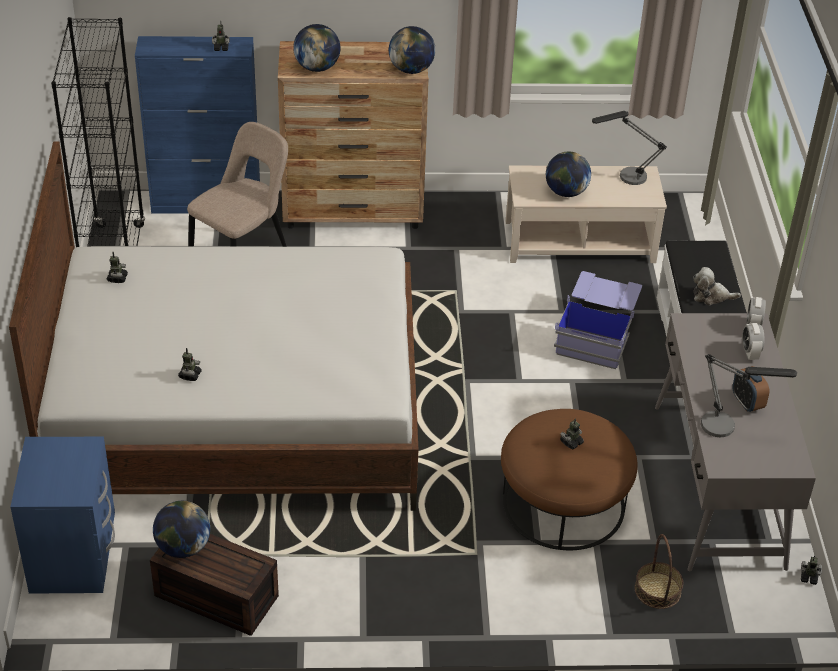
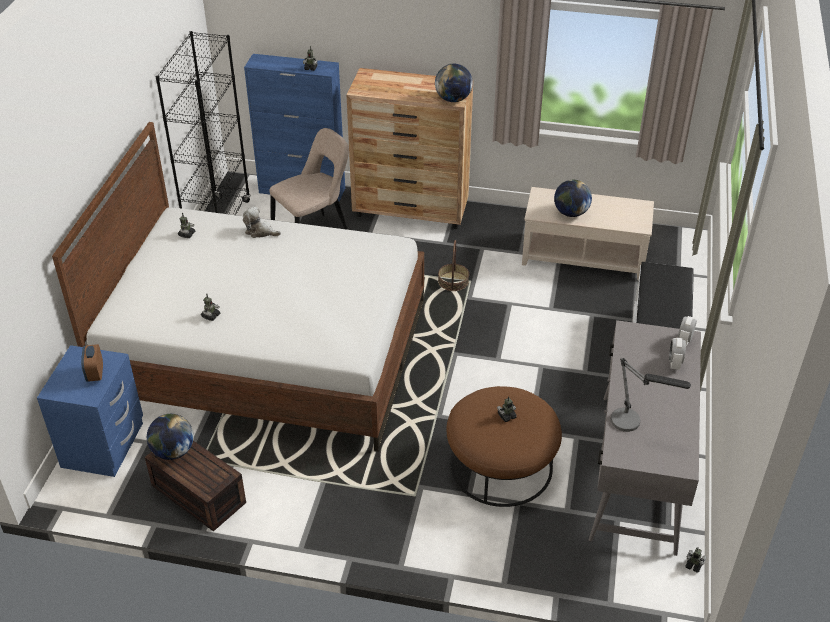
camera: 15 degrees right, 0 degrees up
(317, 68) = (379, 90): globe -> none
(597, 334) = (574, 331): blue storage box -> none
(625, 178) = (623, 207): table lamp -> none
(658, 590) = (557, 553): basket -> basket (453, 281)
(711, 296) = (665, 312): plush toy -> plush toy (260, 231)
(747, 403) = (658, 405): alarm clock -> alarm clock (95, 374)

